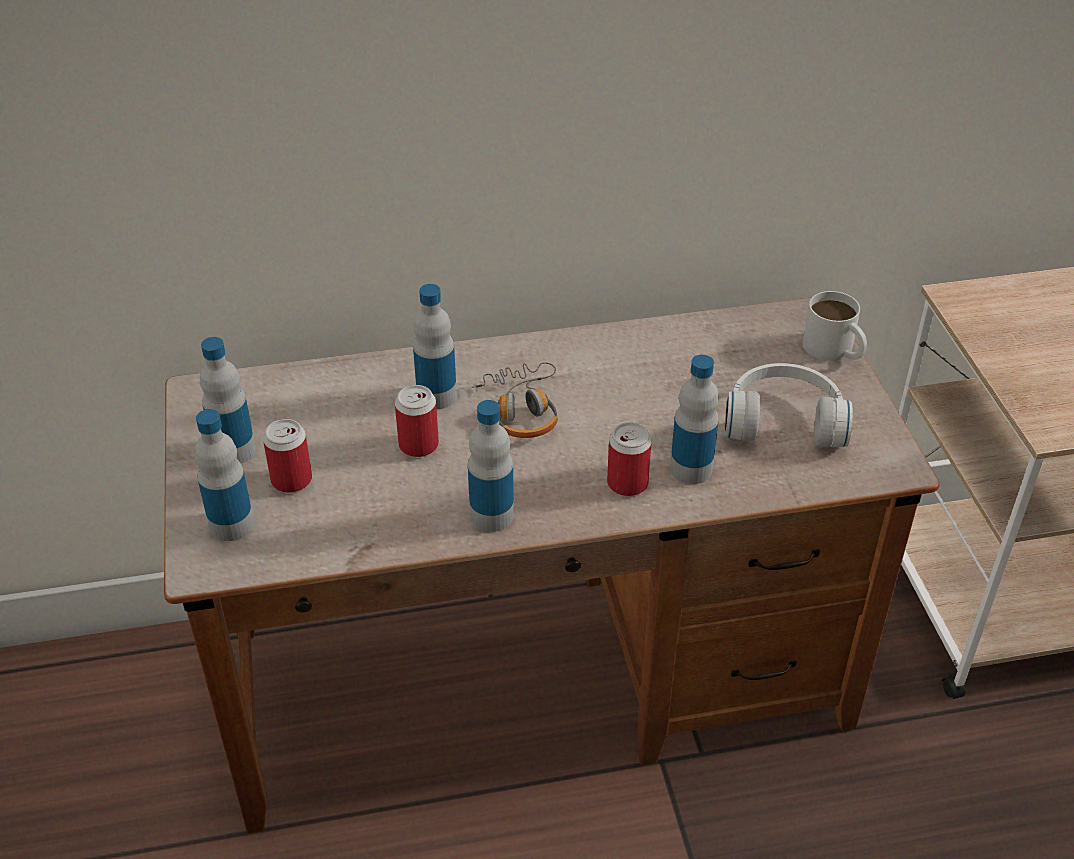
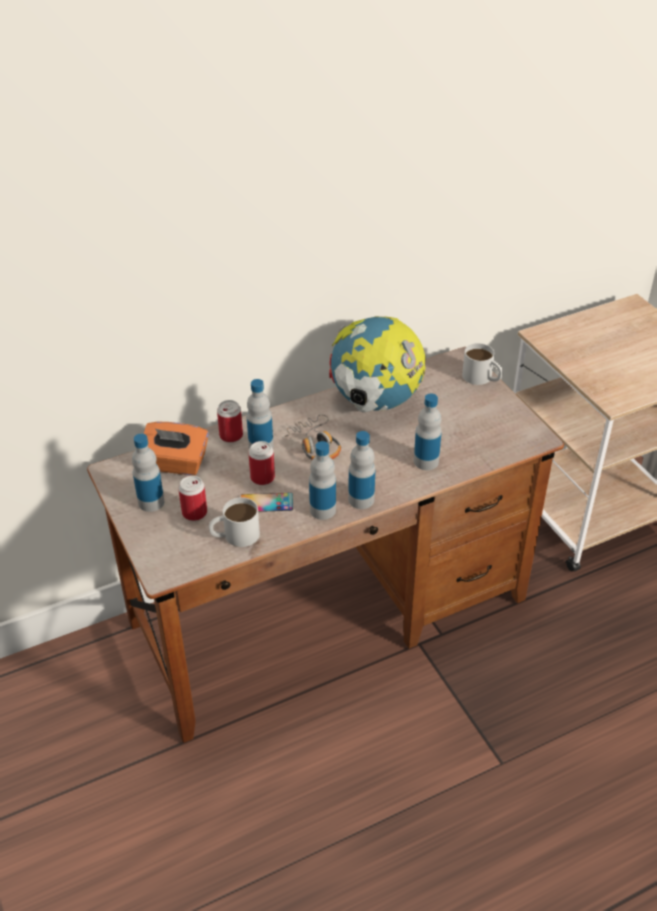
camera: 15 degrees left, 0 degrees up
(231, 525) = (169, 546): bottle -> bottle (361, 499)
(296, 398) = (175, 464): none -> orange tissue box
(337, 528) = (235, 535): none -> white mug
(408, 486) = (266, 503): none -> phone
(627, 483) = (393, 476): can -> can (231, 435)
(644, 359) = (375, 402): none -> globe
(784, 419) = (467, 423): white headphones -> none

